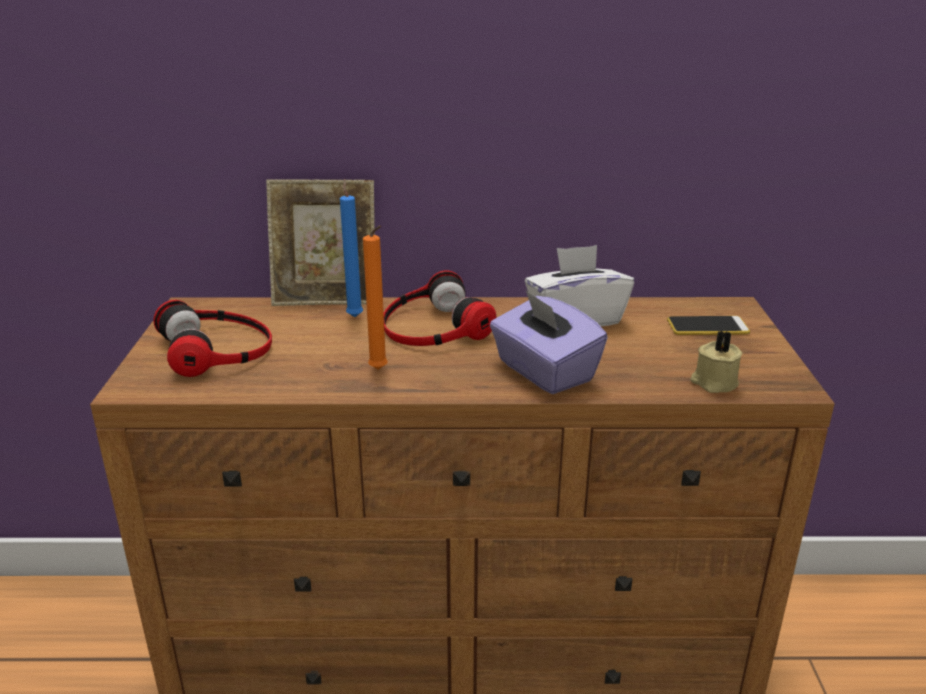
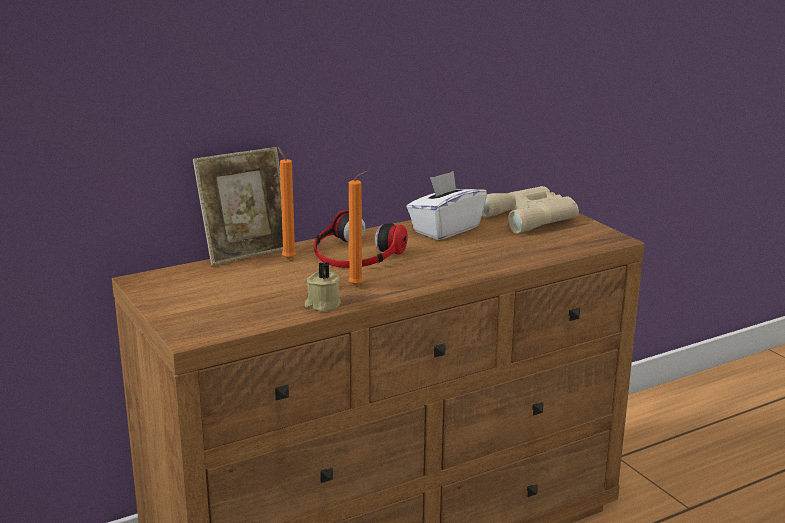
camera: 30 degrees left, 5 degrees down
(218, 348) = (216, 300): headphones -> none
(354, 316) = (288, 258): blue candle -> orange candle
(544, 372) = (465, 263): purple tissue box -> none
(707, 327) = (532, 217): phone -> beige binoculars
(713, 383) = (571, 247): beige candle -> beige candle (322, 305)

